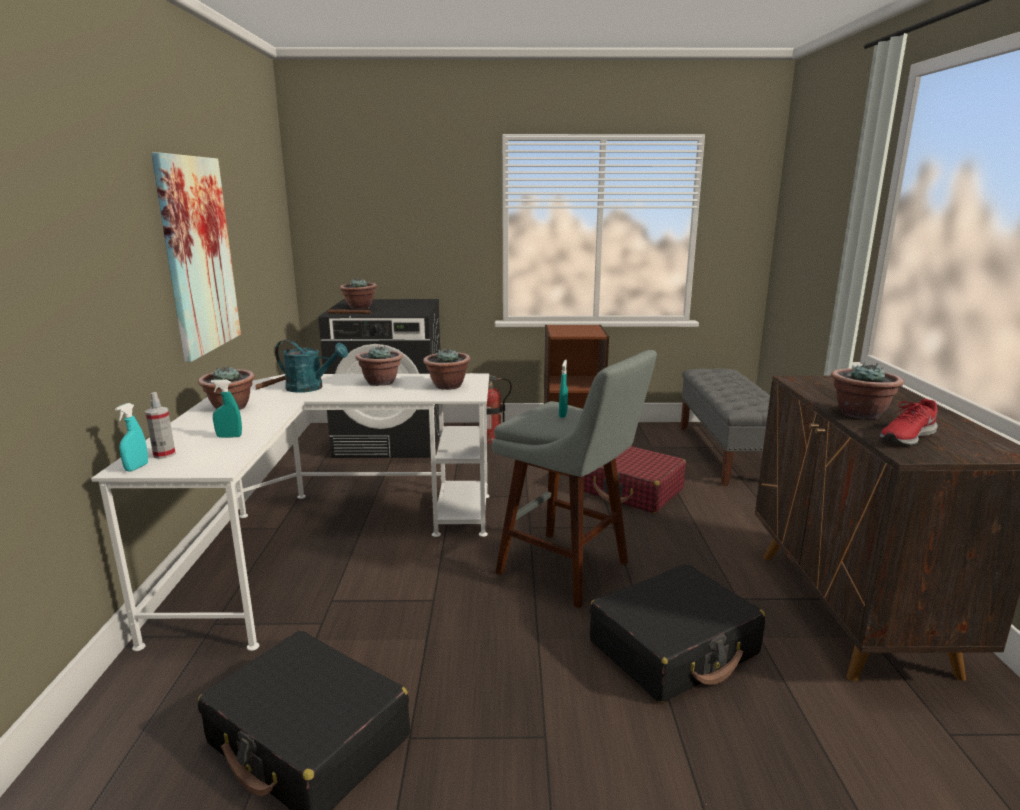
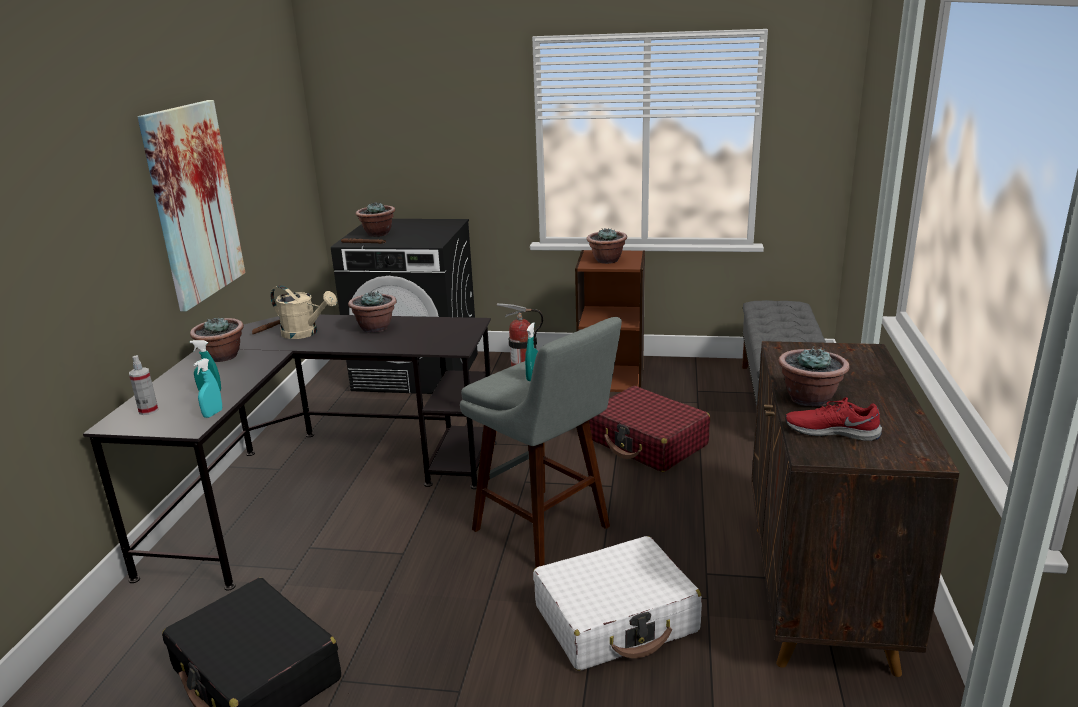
camera: 10 degrees right, 5 degrees up
(136, 467) = (122, 424): turquoise spray bottle -> turquoise spray bottle (213, 414)
(311, 388) = (305, 333): turquoise watering can -> beige watering can
(323, 541) = (318, 485): white desk -> black desk
(447, 386) = (439, 334): potted plant -> potted plant (606, 260)
(674, 648) = (616, 619): black suitcase -> white suitcase
(906, 436) = (831, 431): red shoe -> red shoe turned 45 degrees clockwise

